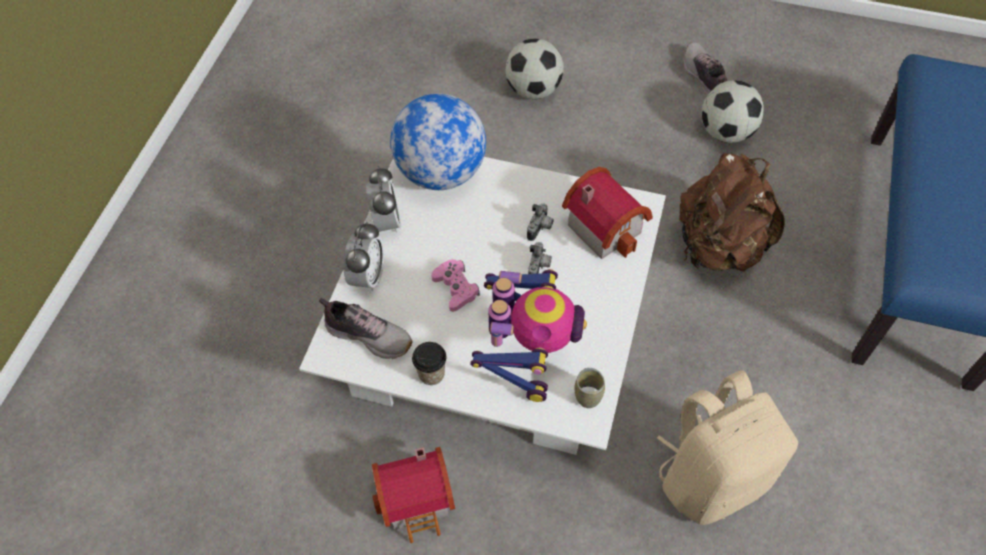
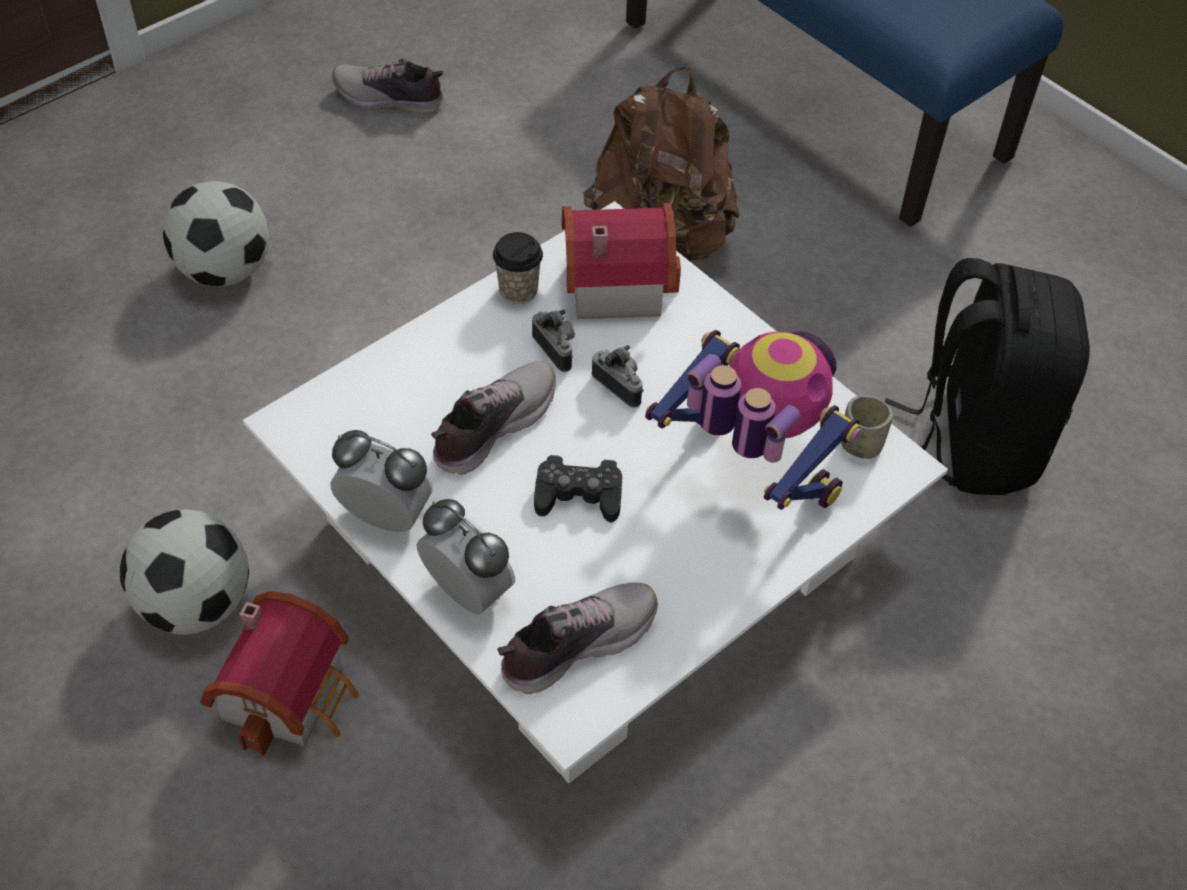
camera: 60 degrees left, 5 degrees down
(419, 501) = (804, 785): toy house -> toy house (291, 694)
(431, 374) = (702, 599): cup -> cup (518, 291)
(441, 173) = (356, 406): globe -> none
(456, 288) = (578, 495): pink game controller -> black game controller
(470, 230) = (491, 426): none -> shoe
(712, 477) = (972, 439): beige backpack -> black backpack
(726, 132) = (496, 131): football -> football (196, 603)

